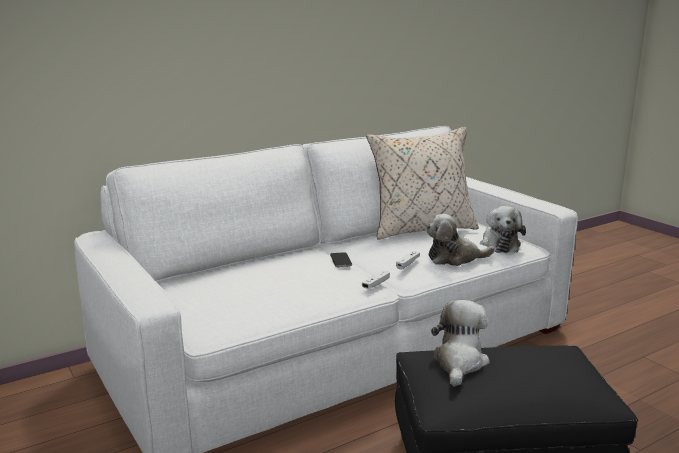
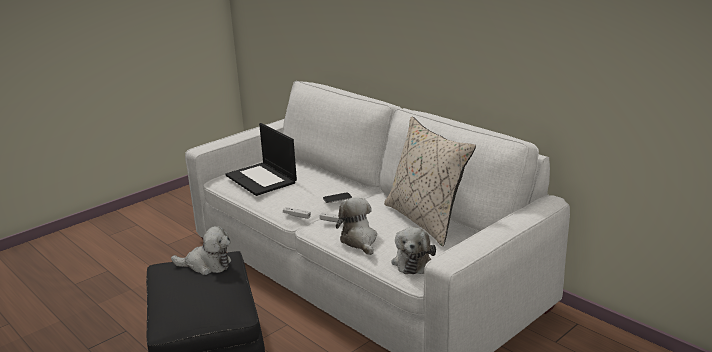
camera: 80 degrees right, 5 degrees up
(249, 295) = (262, 179): none -> laptop
(499, 244) = (412, 261): plush toy -> plush toy turned 75 degrees counterclockwise

